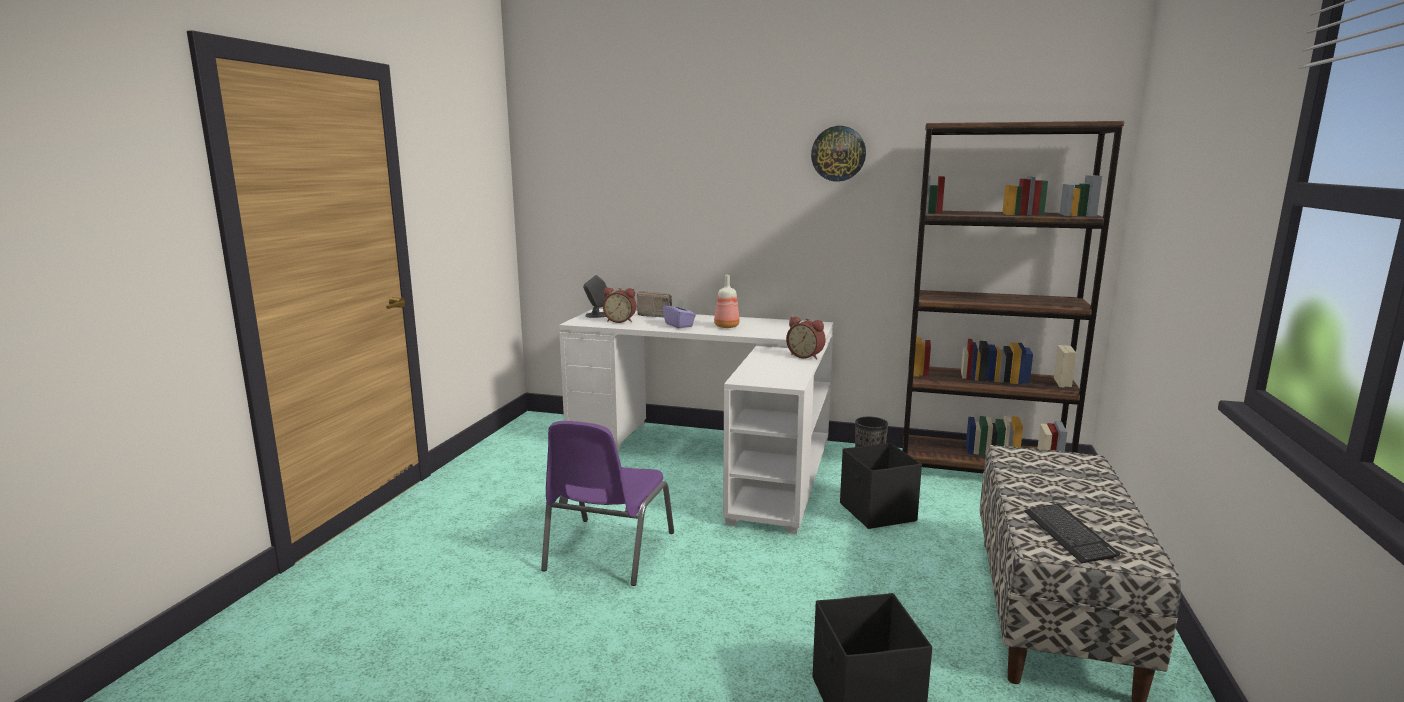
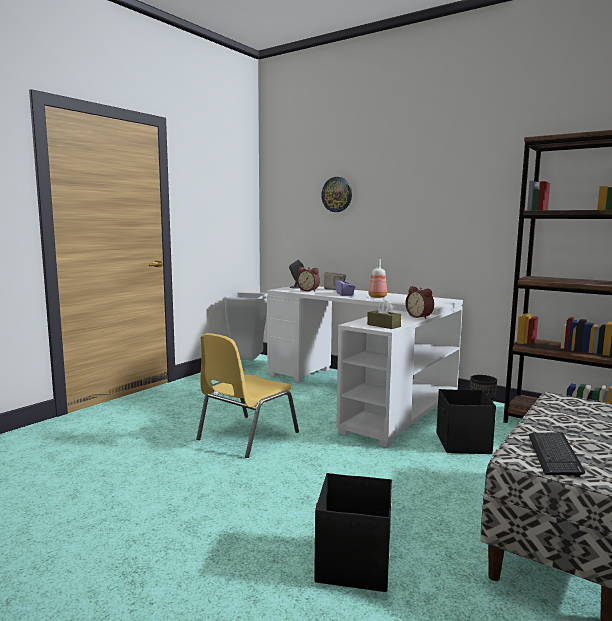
camera: 20 degrees right, 5 degrees down
(523, 435) = (247, 366): none -> grey trash can
(607, 552) = (246, 436): purple chair -> yellow chair
(781, 378) = (383, 325): none -> brown tissue box
(838, 153) = (470, 170): wall clock -> wall clock (337, 194)

